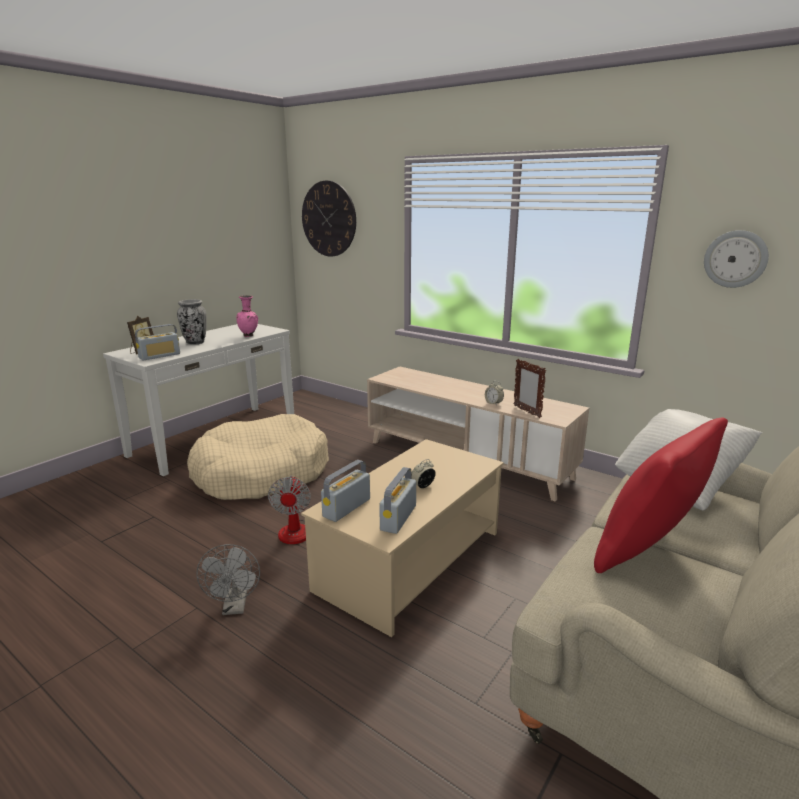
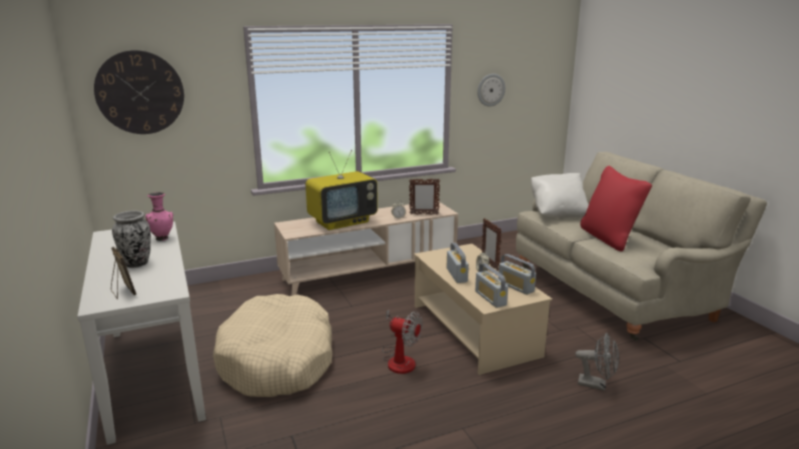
camera: 60 degrees left, 0 degrees up
(160, 356) = (161, 285): radio -> radio (456, 275)
(235, 607) = (475, 409): grey fan -> grey fan (596, 385)
(441, 386) = (342, 222): none -> television
(449, 486) = (489, 264): none -> picture frame

